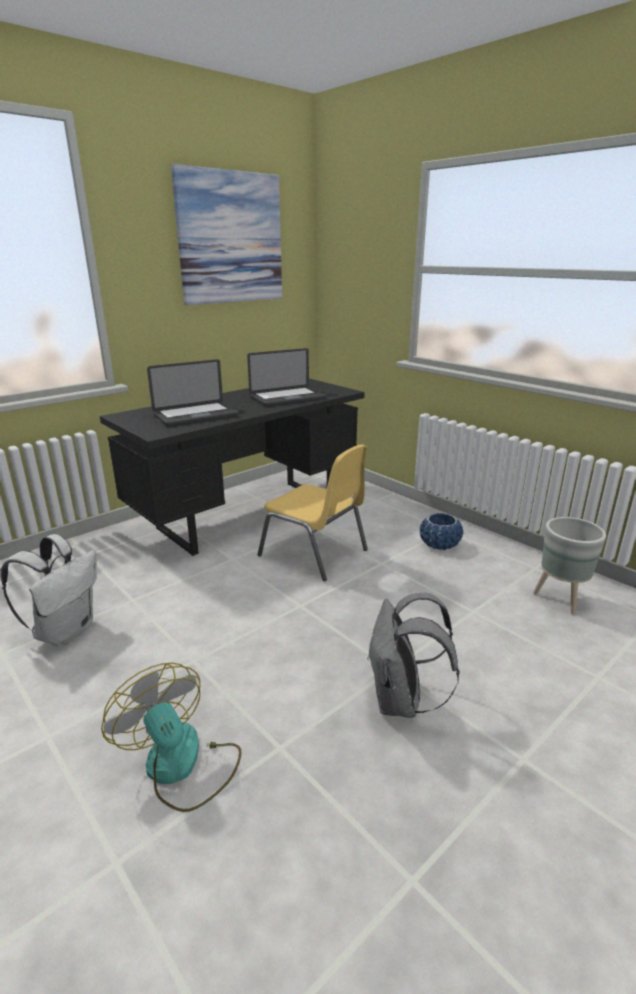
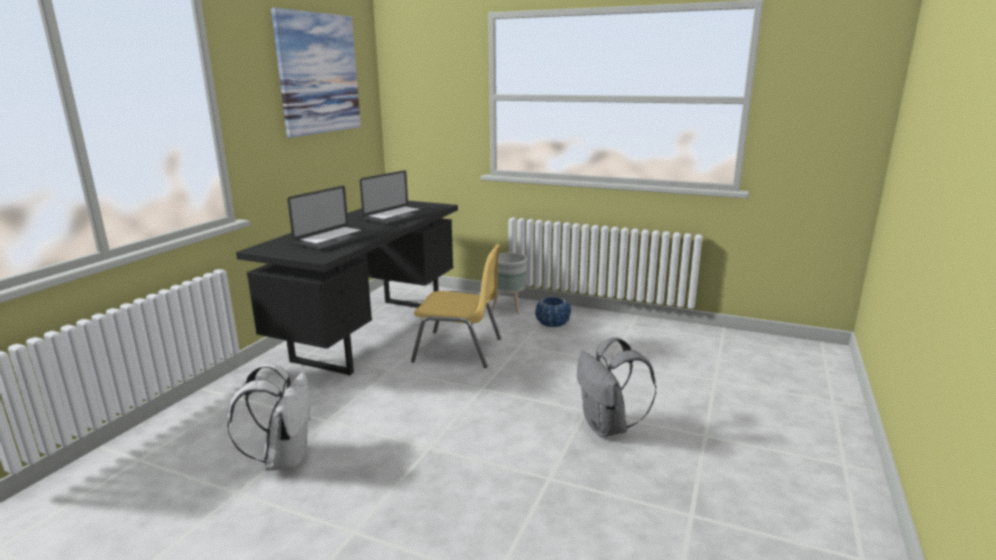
camera: 25 degrees left, 5 degrees down
(181, 766) = (487, 512): fan -> none
(559, 599) = (660, 341): grey planter -> grey planter (508, 309)

